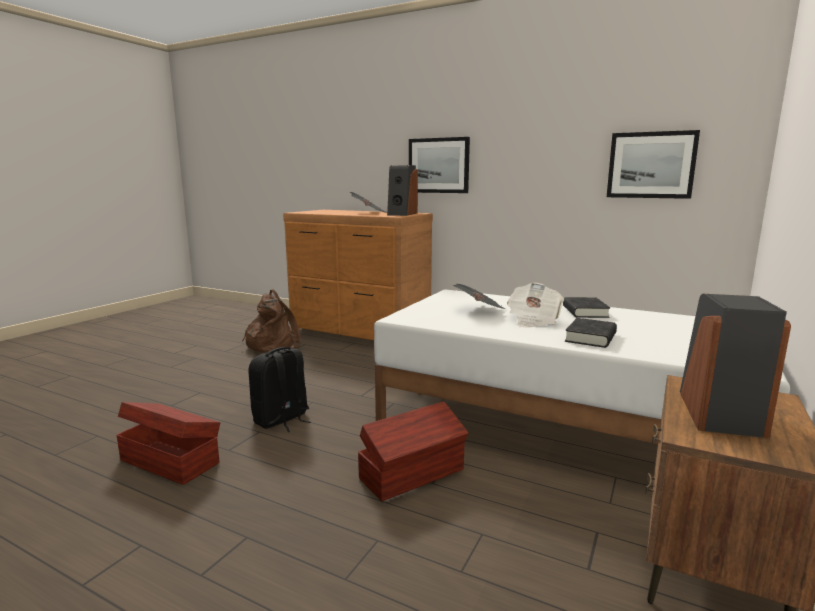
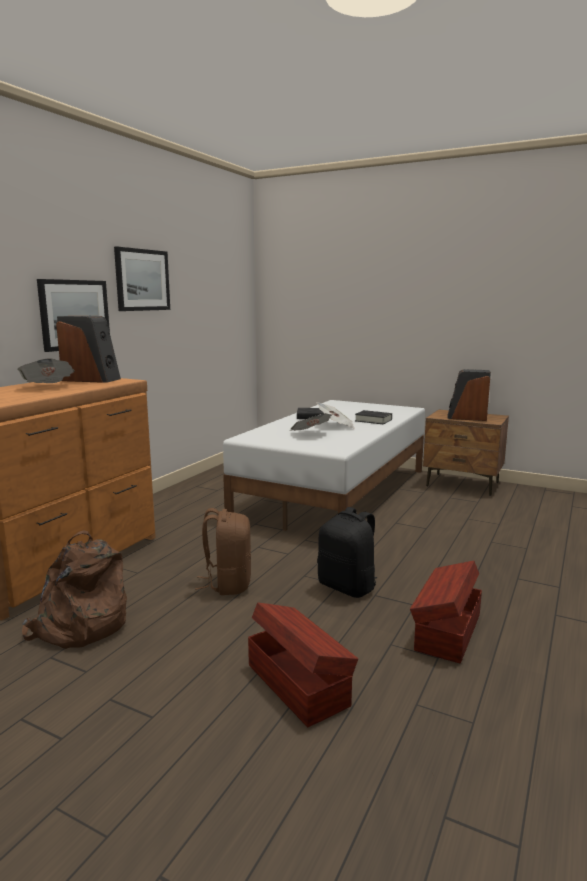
camera: 90 degrees left, 0 degrees up
(309, 376) = (228, 584): none -> brown backpack
(413, 474) = (418, 533): brown storage box -> brown storage box (298, 683)
(651, 165) = (216, 311): picture -> picture (142, 280)

